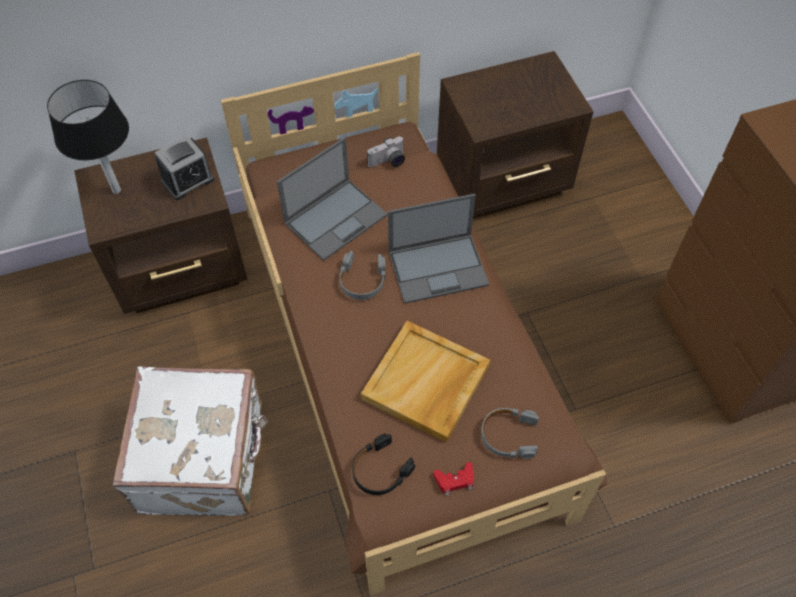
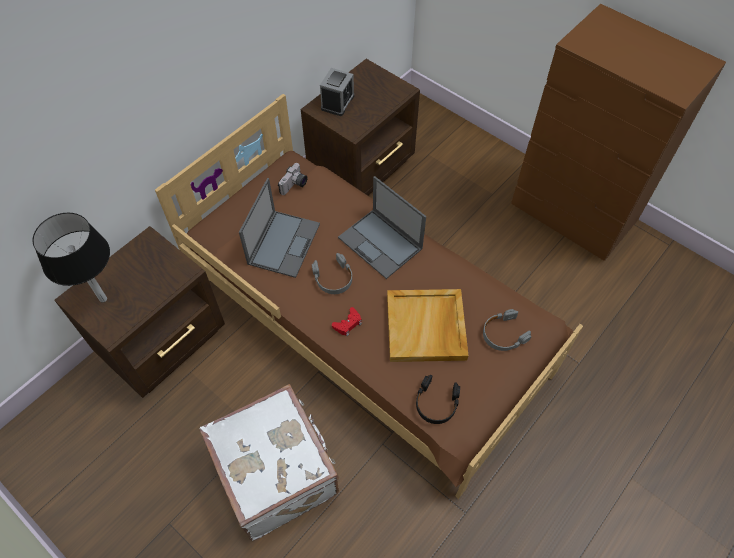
camera: 30 degrees left, 0 degrees up
(188, 180) = (158, 265): alarm clock -> alarm clock (337, 102)
(439, 267) = (381, 244): laptop -> laptop turned 90 degrees clockwise
(455, 480) = (490, 382): red game controller -> red game controller (348, 324)

